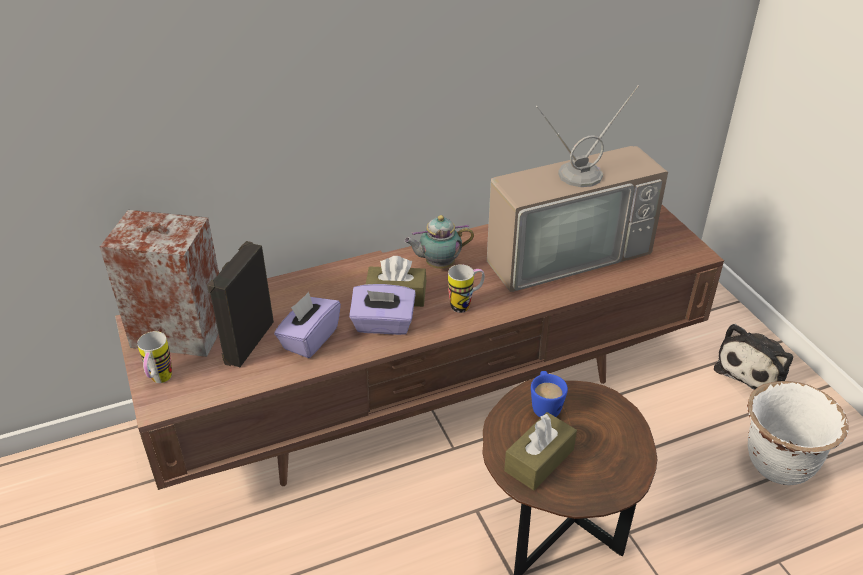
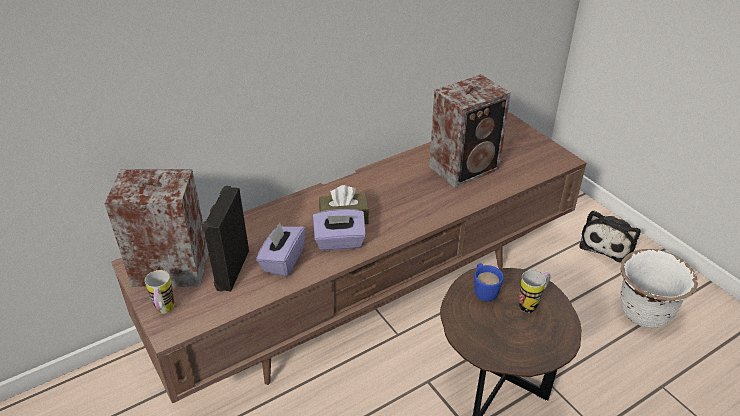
camera: 10 degrees left, 0 degrees up
(438, 265) = (370, 189): teapot -> none
(465, 305) = (401, 218): mug -> mug (531, 304)
(539, 460) = (491, 334): brown tissue box -> none
(565, 251) = (466, 167): television -> speaker

